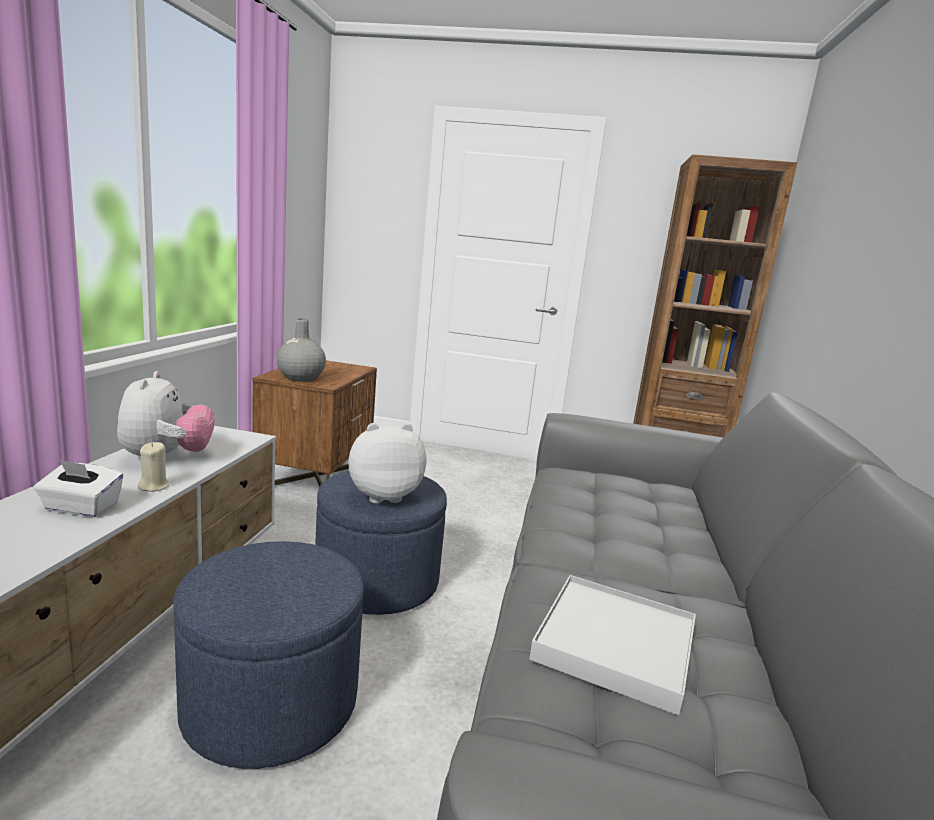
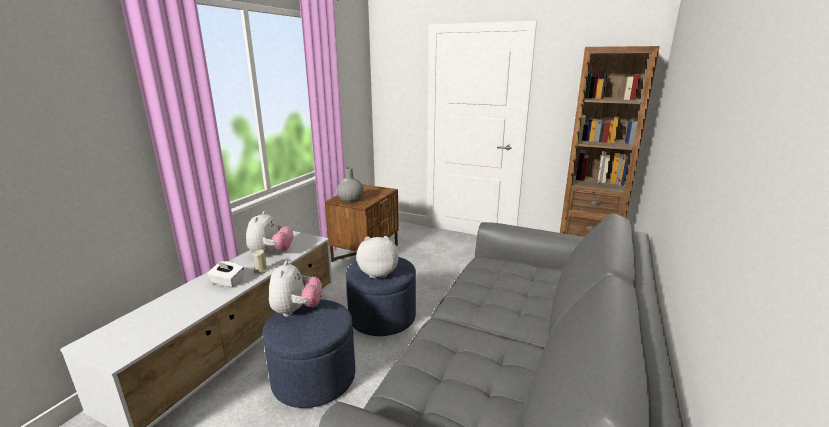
camera: 15 degrees right, 5 degrees up
(242, 562) = (296, 310): none -> plush toy
(614, 644) = (454, 366): white tray -> none

